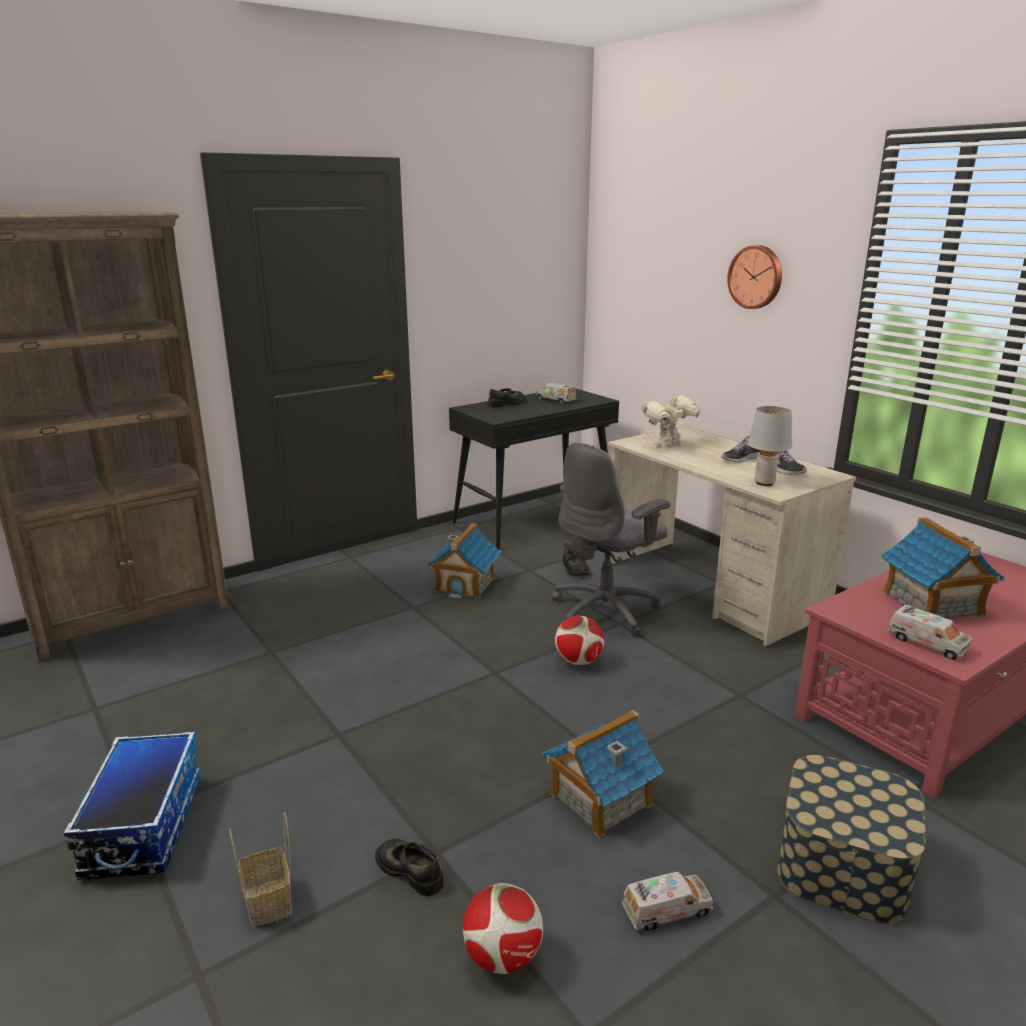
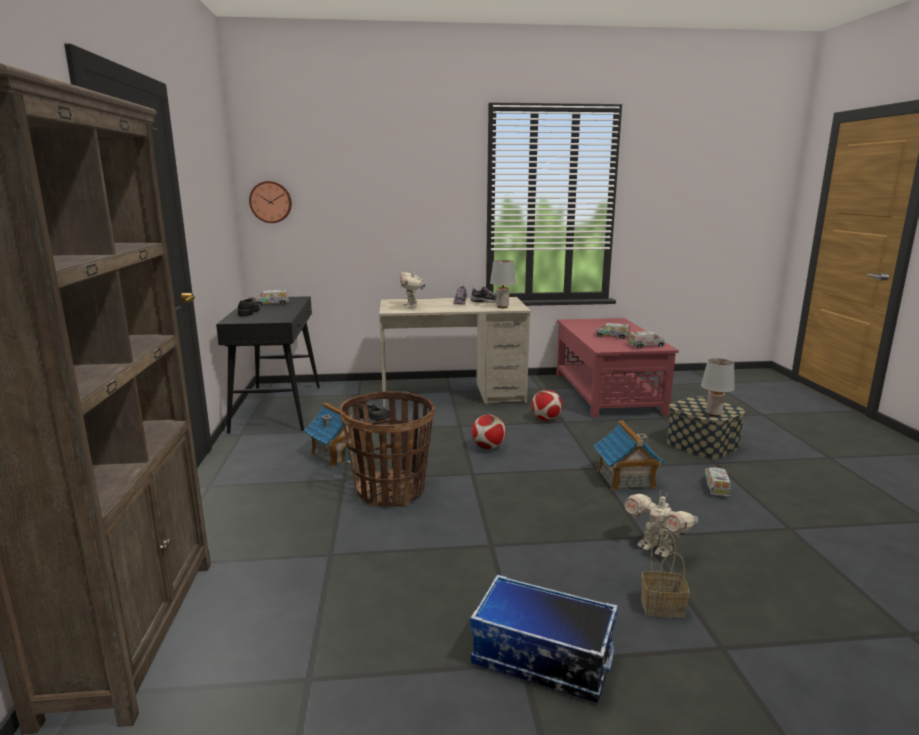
camera: 60 degrees left, 5 degrees down
(409, 639) = (390, 491): none -> basket
(410, 870) = (656, 548): black shoe -> toy robot
(502, 957) = (734, 536): football -> football (546, 419)
(606, 611) = (440, 425): grey office chair -> none
(756, 277) = (411, 191): wall clock -> wall clock (271, 202)
(829, 815) = (714, 414): none -> grey table lamp
(932, 604) = (612, 336): toy house -> toy truck

